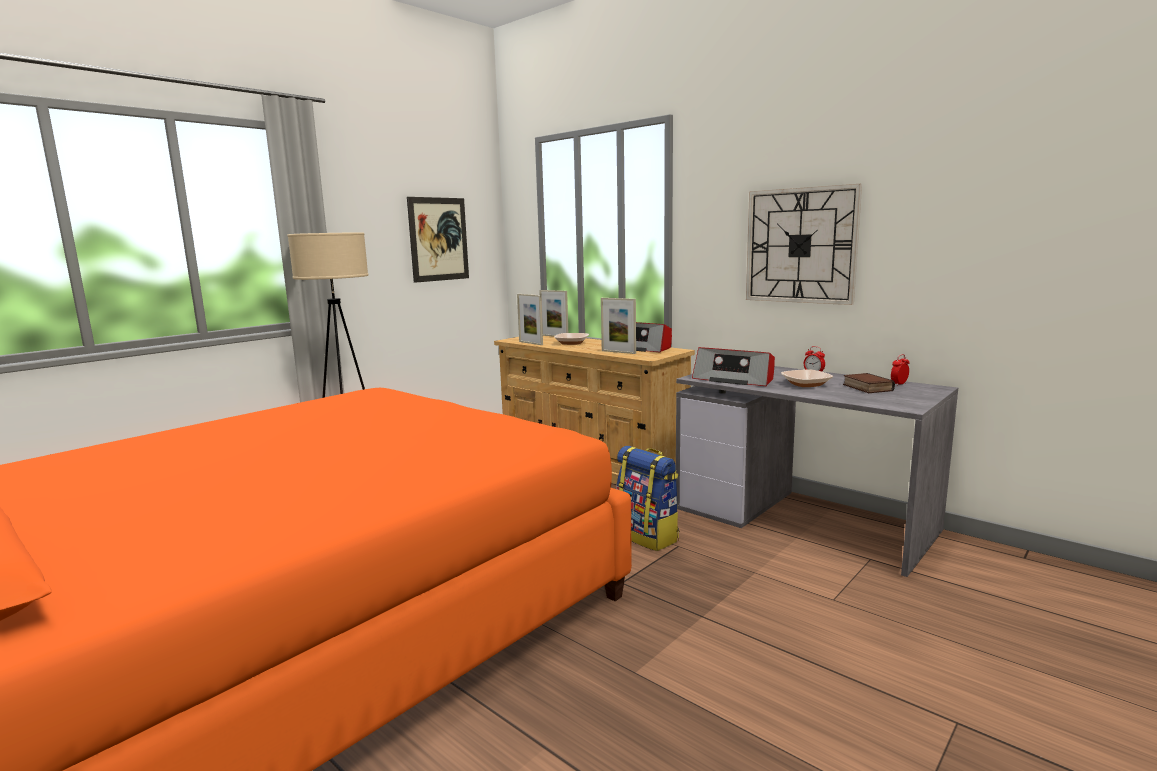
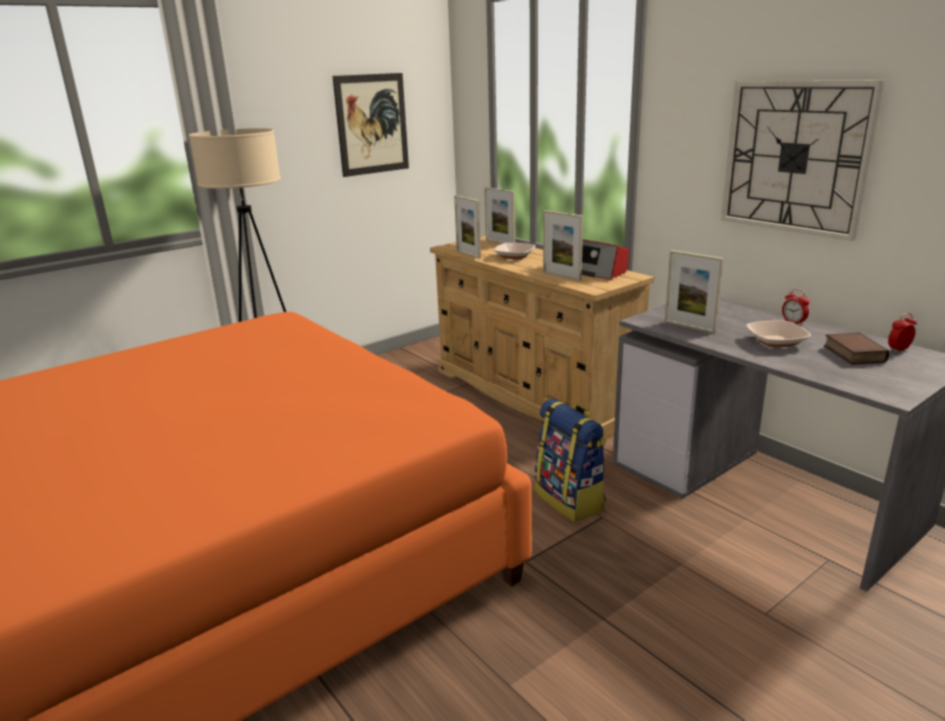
camera: 10 degrees right, 10 degrees up
(734, 379) = (689, 327): radio -> picture frame

